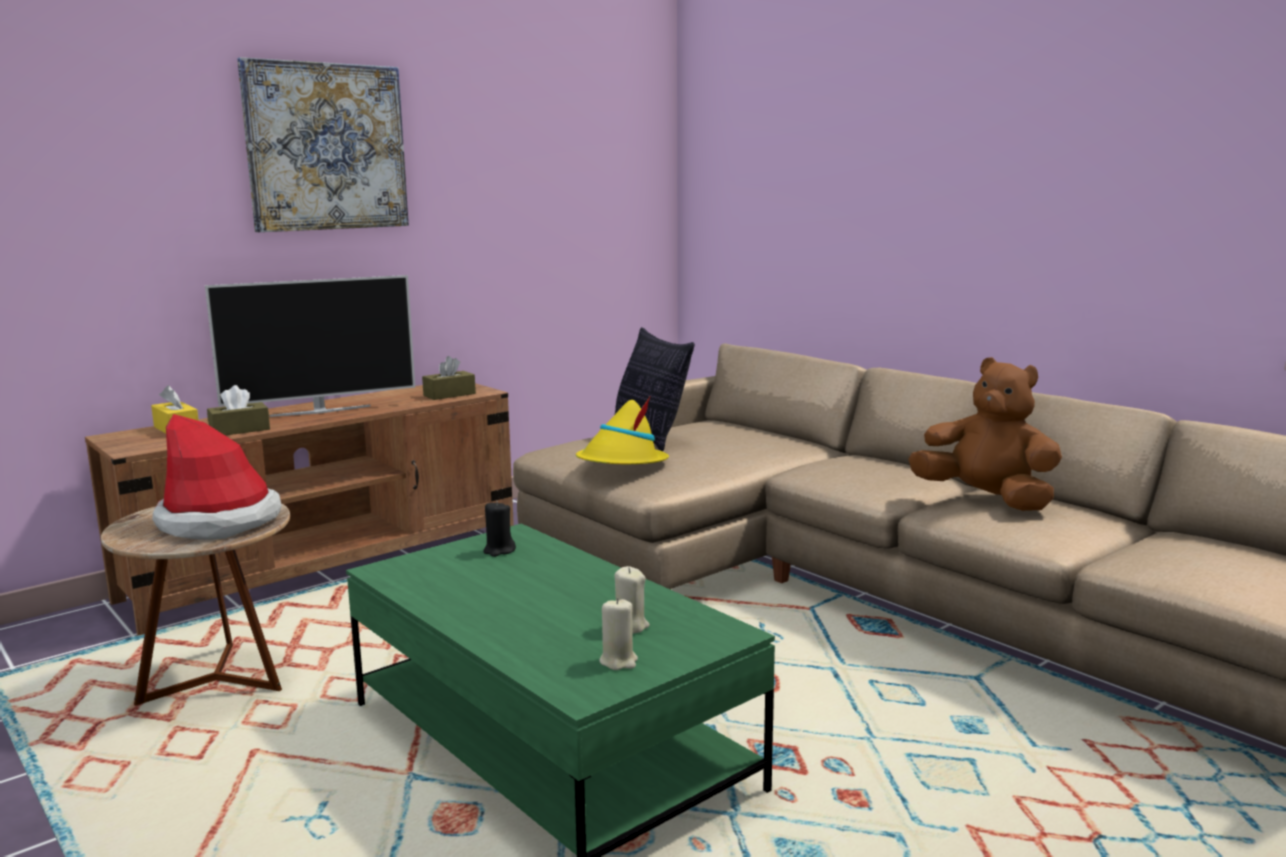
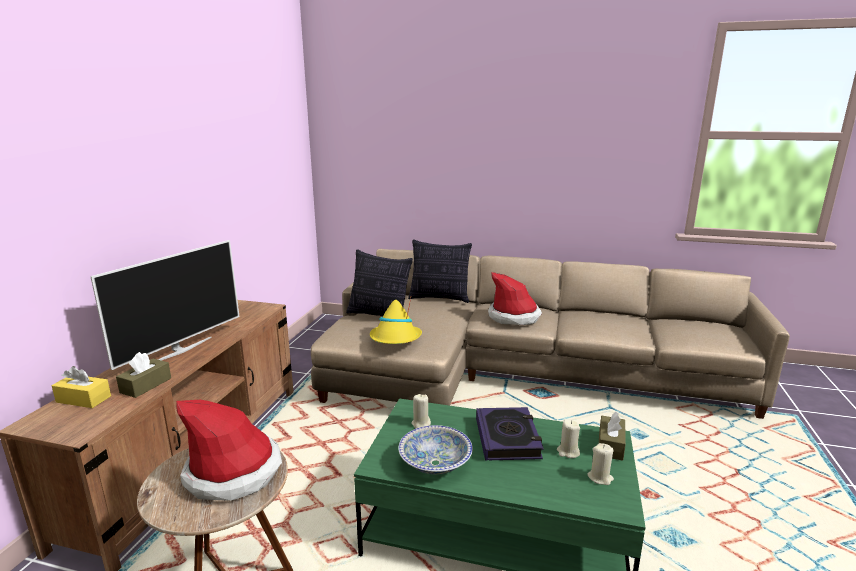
camera: 35 degrees left, 5 degrees up
(326, 147) = (138, 146): picture -> none
(444, 586) = (435, 463): none -> bowl
(449, 395) = (250, 314): brown tissue box -> brown tissue box (610, 445)
(499, 551) = (421, 423): black candle -> beige candle
(576, 592) = (507, 438): none -> book
(784, 435) = (439, 298): none -> pillow
(860, 474) = (514, 316): none -> hat
(986, 499) = (585, 319): brown plush toy -> none

